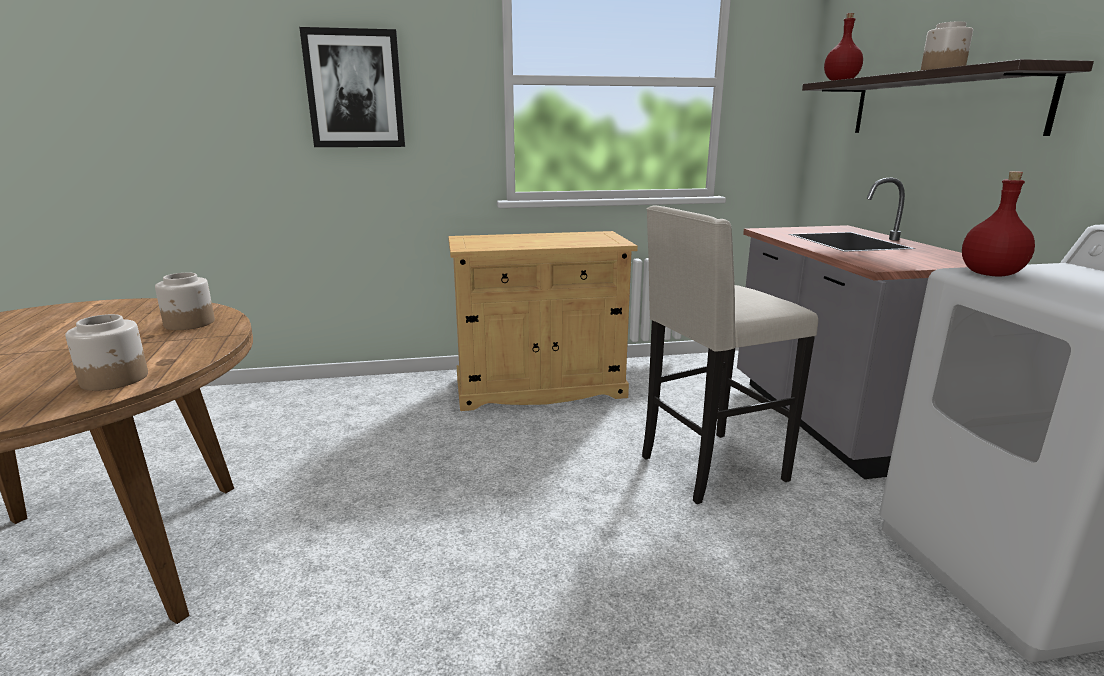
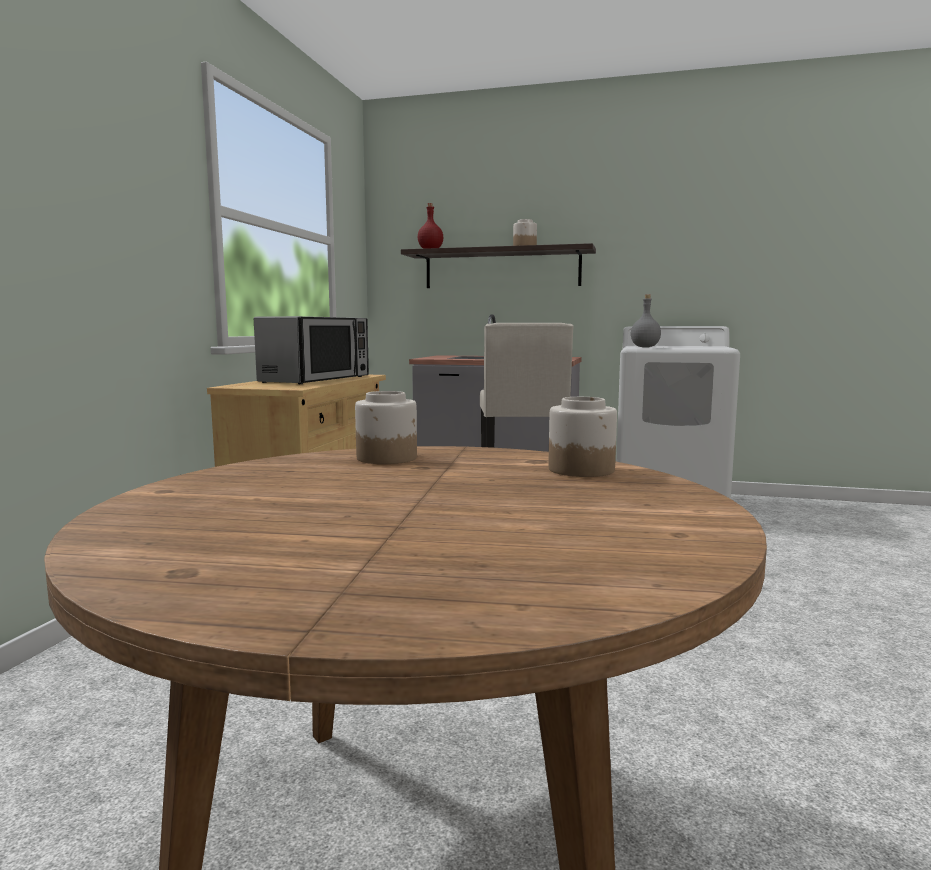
camera: 65 degrees left, 10 degrees down
(355, 89) = (79, 188): picture -> none
(548, 241) = (317, 379): none -> microwave
(991, 274) = (645, 347): red bottle -> grey bottle

